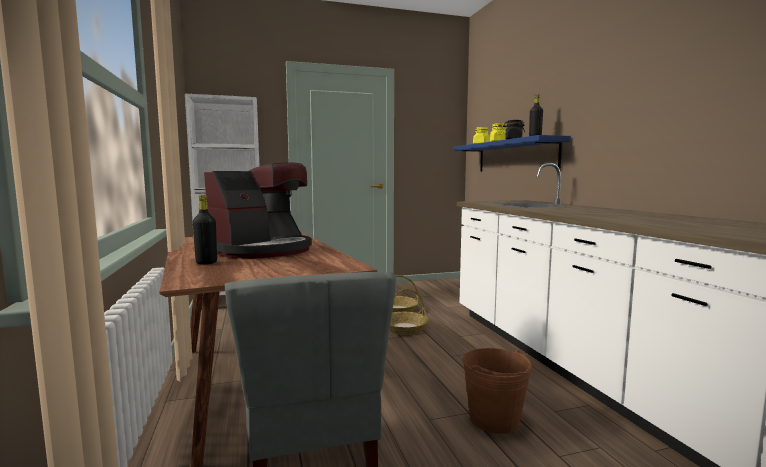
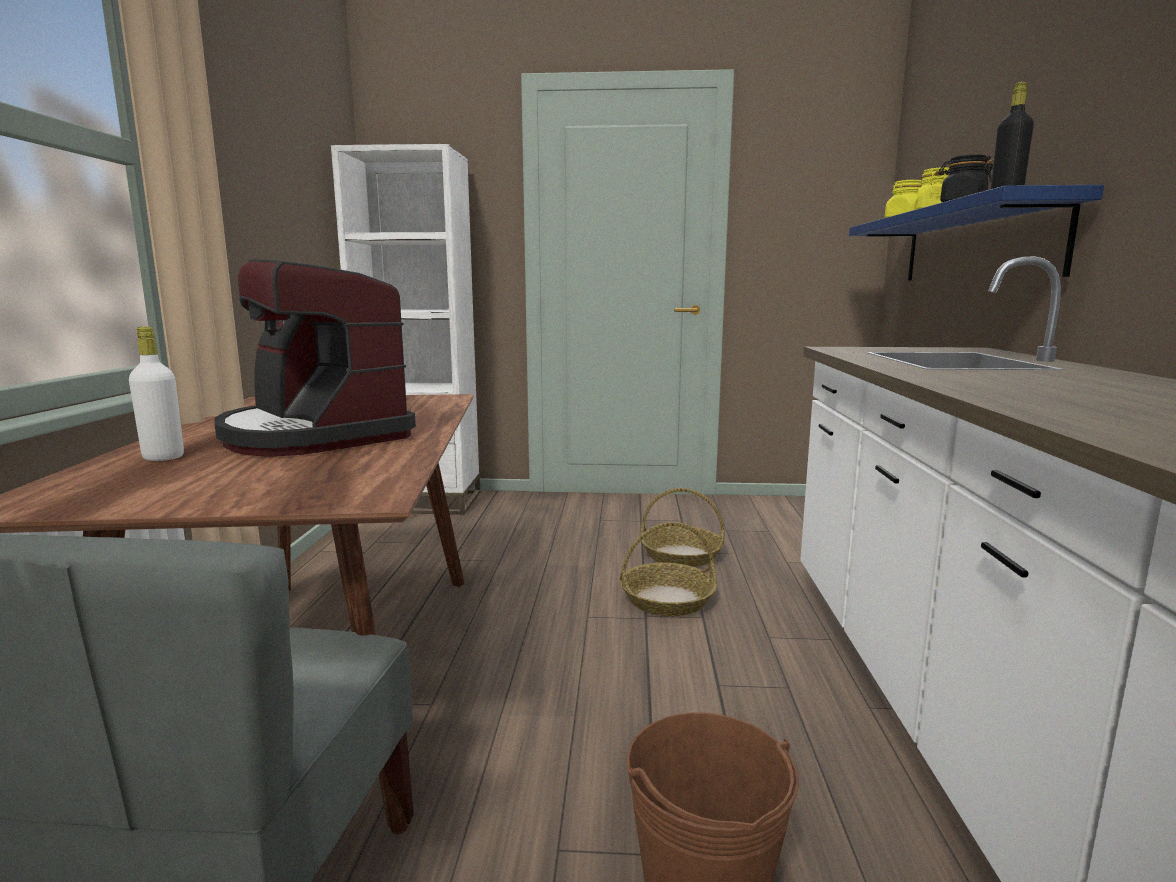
camera: 20 degrees right, 5 degrees up
(206, 263) = (163, 457): black bottle -> white bottle
(262, 250) = (314, 435): coffee machine -> coffee machine turned 75 degrees clockwise

